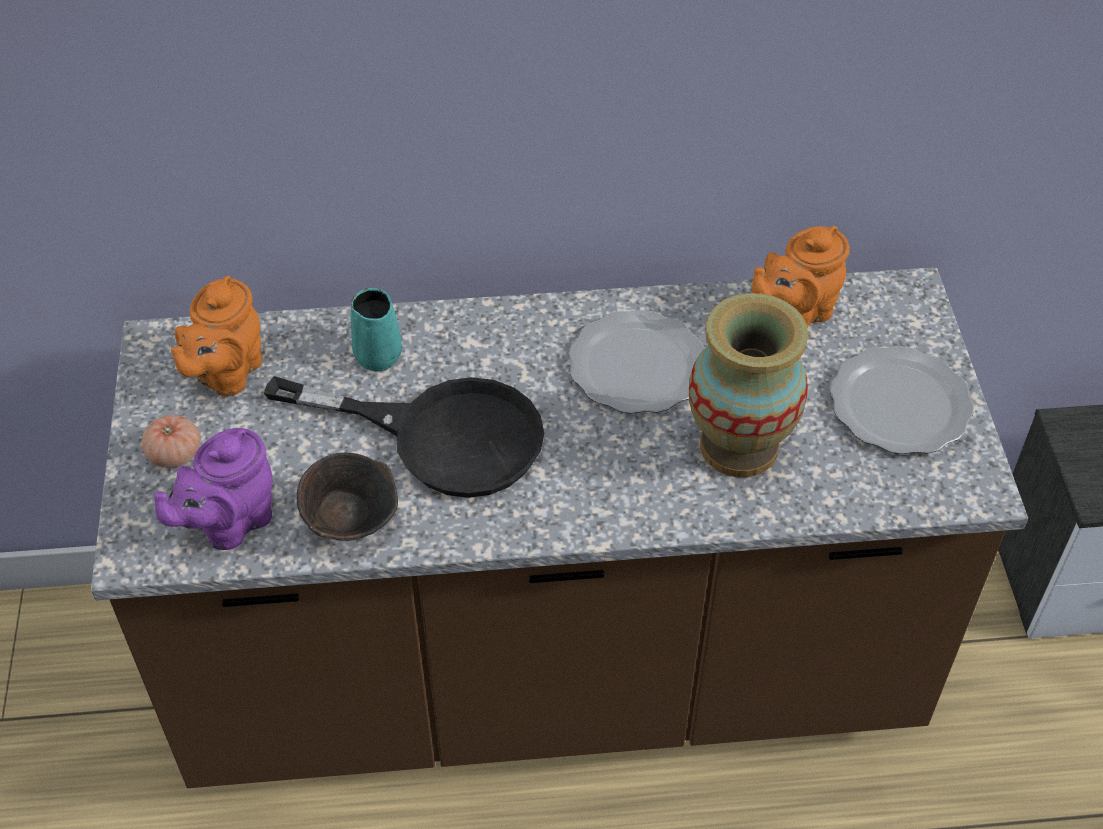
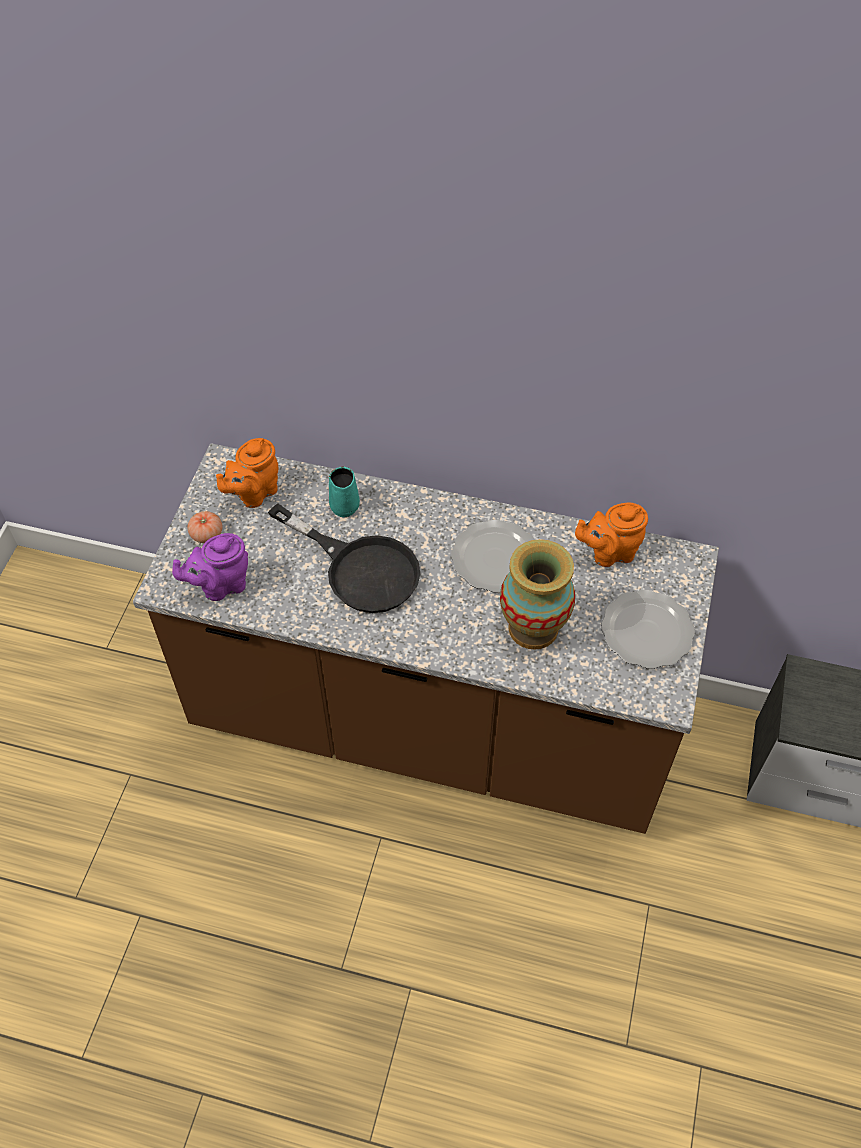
camera: 20 degrees right, 5 degrees up
(351, 521) = (287, 605): brown bowl -> none

